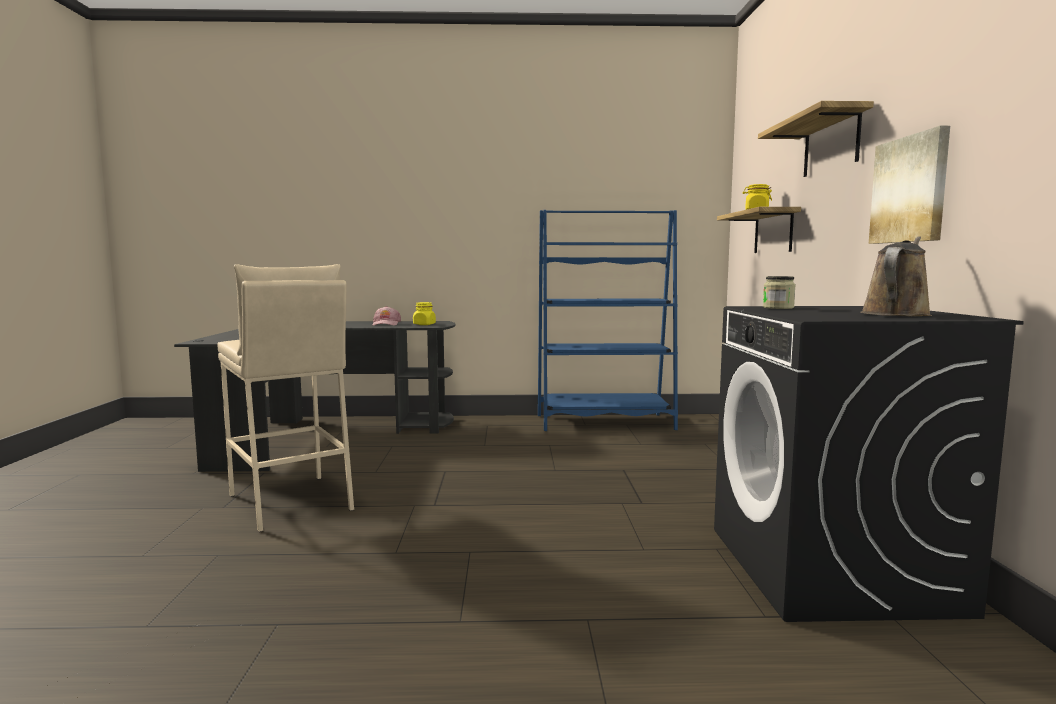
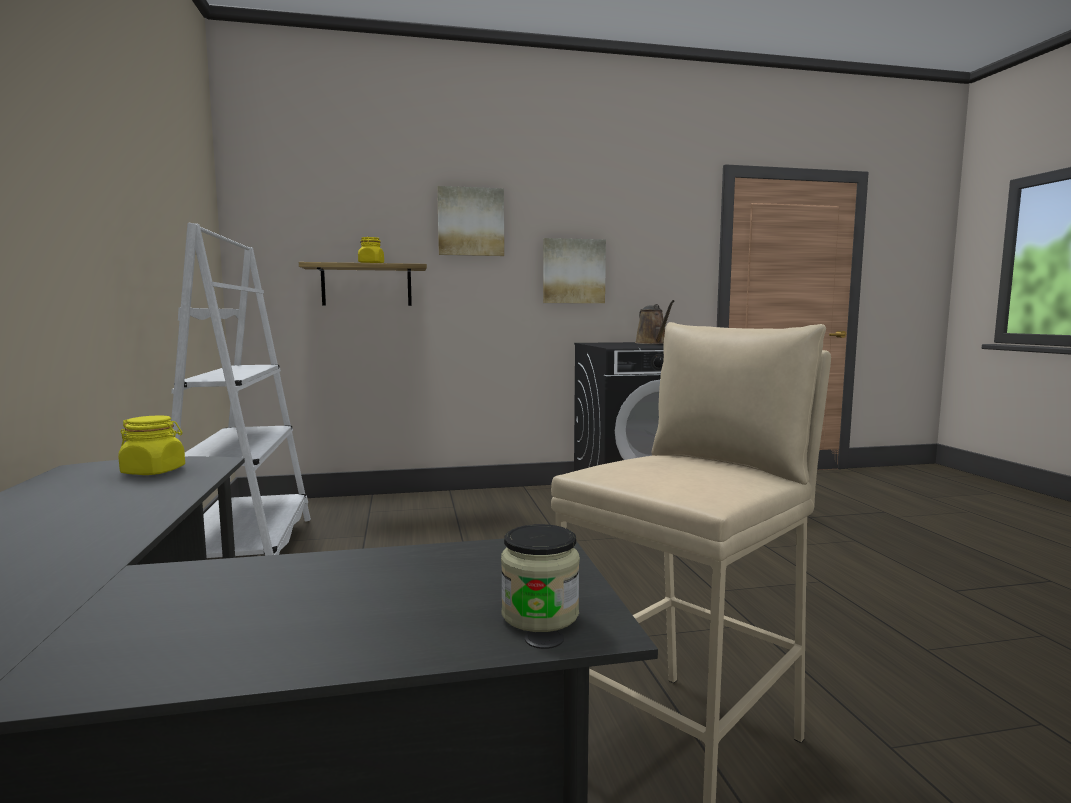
camera: 100 degrees left, 0 degrees up
(386, 324) = (88, 500): pink cap -> none
(604, 422) = (246, 553): blue bookcase -> white bookcase
(778, 308) = (620, 346): jar -> jar (540, 614)
(831, 144) = (470, 222): shelf -> picture
(896, 314) = (653, 343): brown watering can -> brown watering can turned 135 degrees counterclockwise

